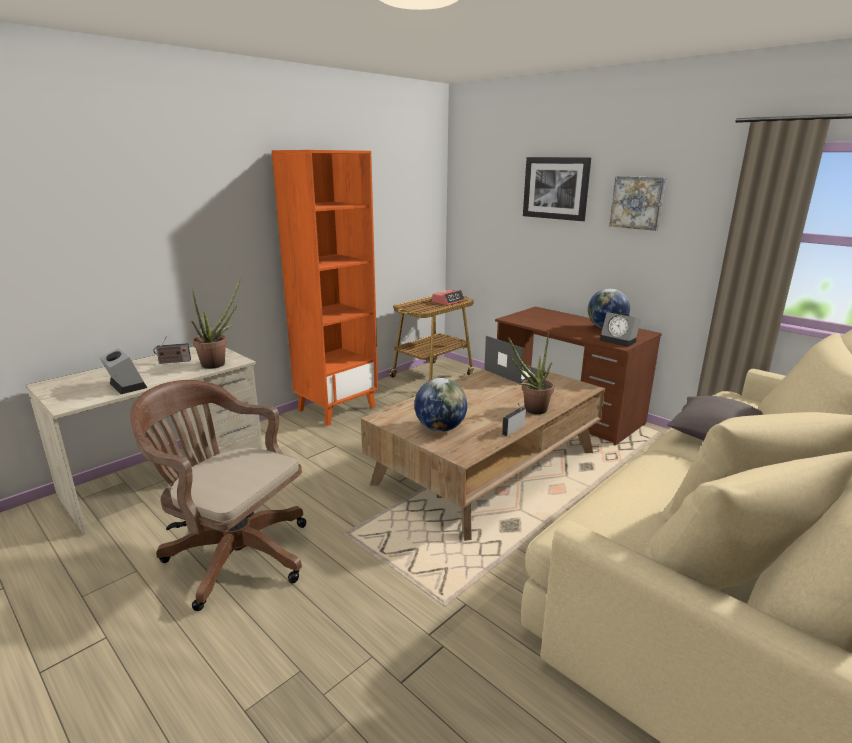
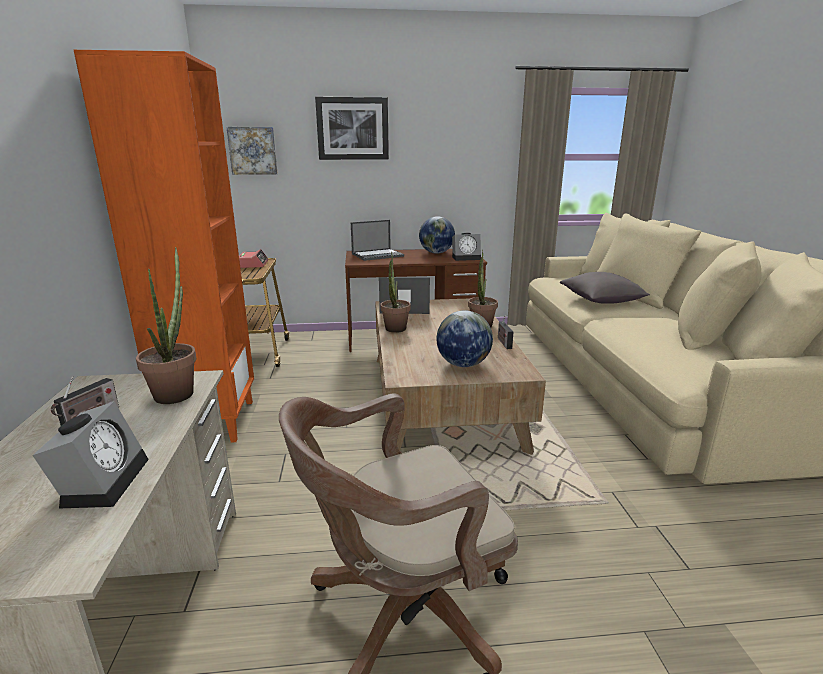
camera: 50 degrees left, 0 degrees up
(125, 386) = (103, 480): alarm clock -> alarm clock turned 90 degrees clockwise
(461, 386) = (395, 330): none -> potted plant
(547, 317) = (378, 255): none -> laptop
(637, 202) = (437, 138): picture -> picture (253, 150)

